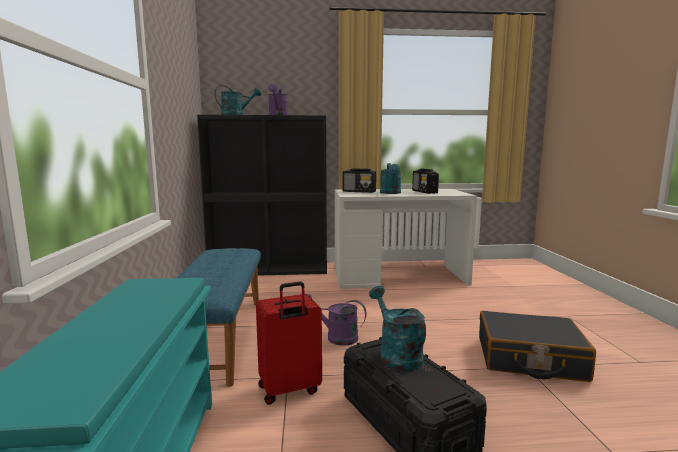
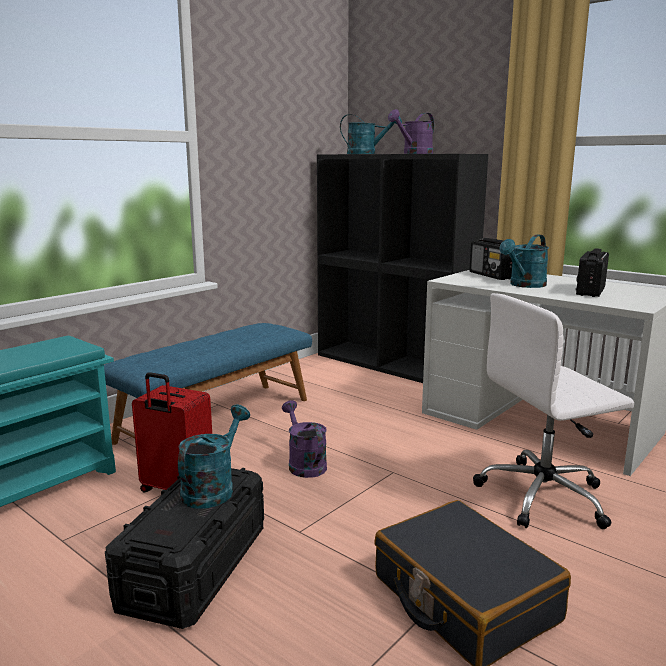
camera: 45 degrees right, 5 degrees up
(464, 305) = (544, 496): none -> white office chair

